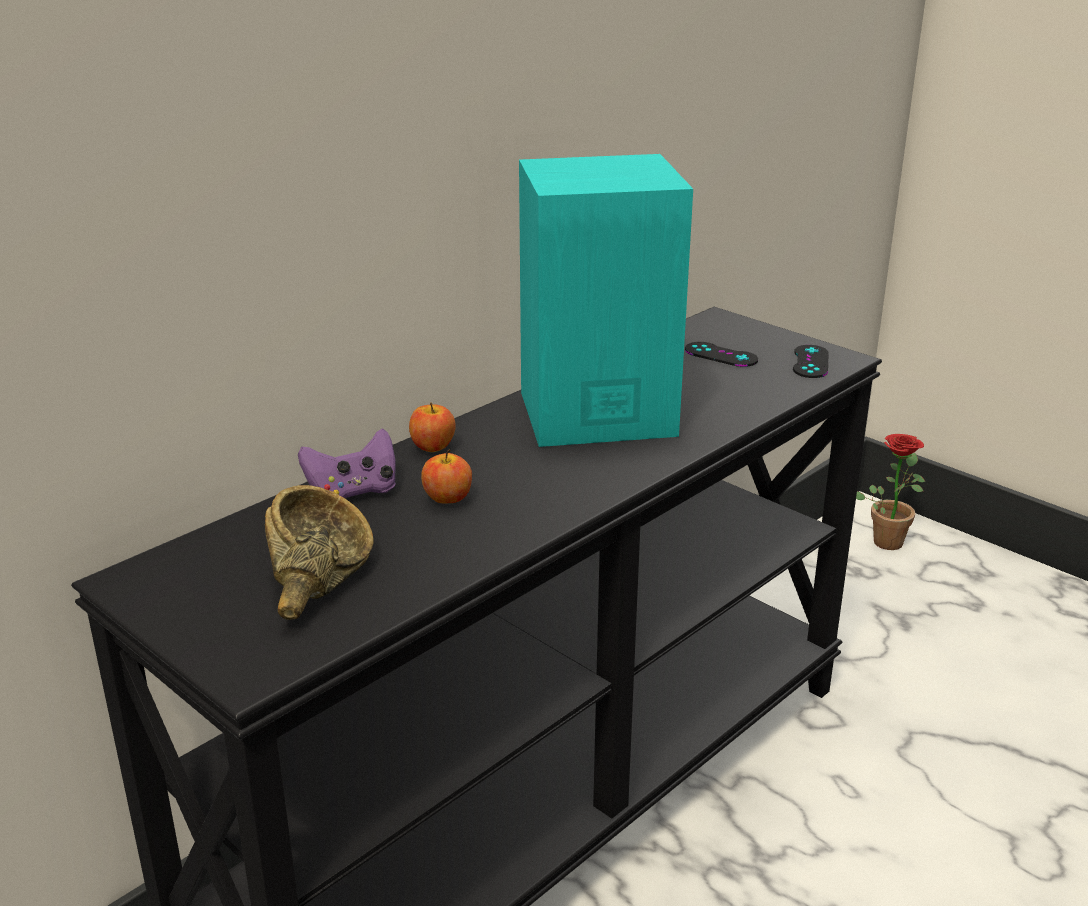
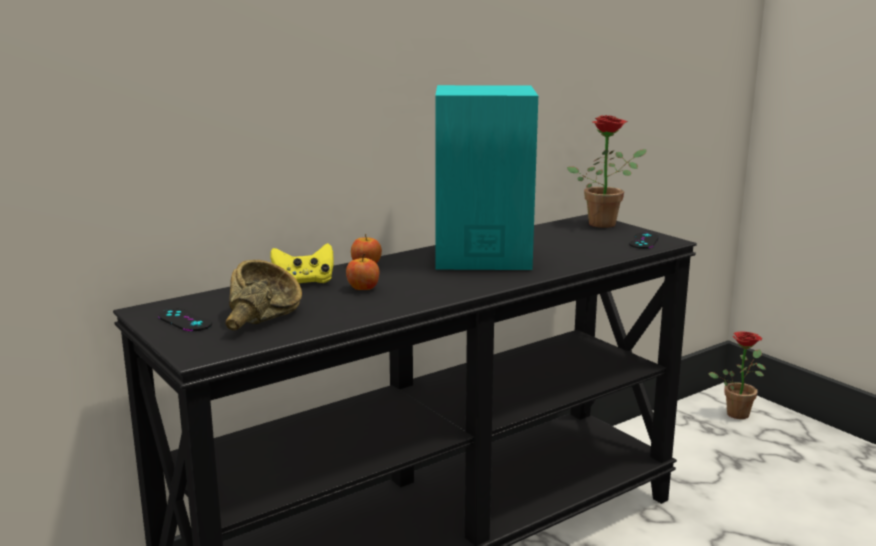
camera: 10 degrees right, 10 degrees down
(353, 492) = (304, 282): purple game controller -> yellow game controller
(721, 355) = (582, 235): black game controller -> black game controller (185, 320)
(744, 327) = (606, 223): none -> potted plant

